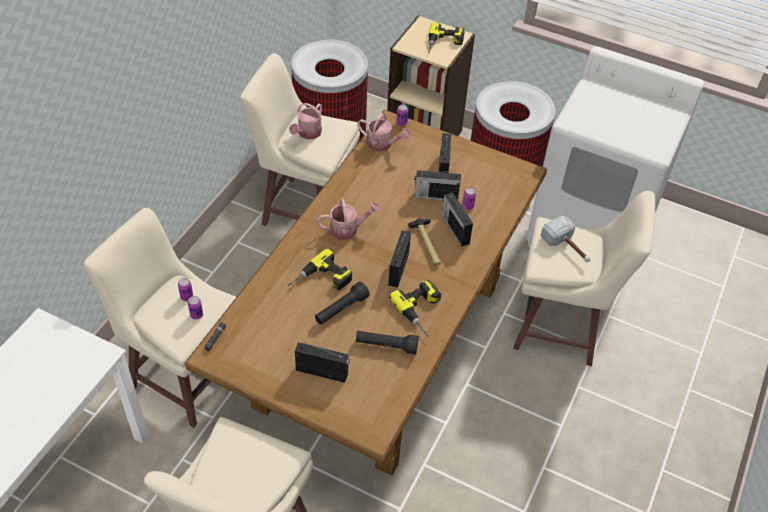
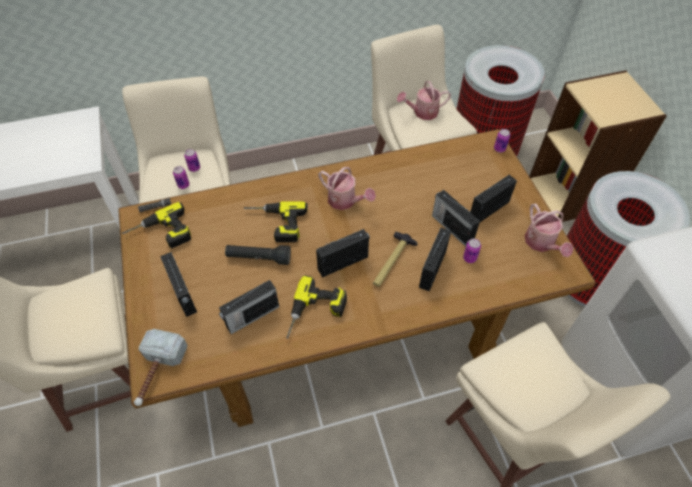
camera: 50 degrees right, 5 degrees up
(382, 144) = (460, 155): watering can -> watering can (542, 243)
(386, 346) = (251, 316): black flashlight -> radio
(444, 44) = (622, 107): power drill -> power drill (160, 234)
(567, 247) = (535, 374): hammer -> hammer (157, 373)

